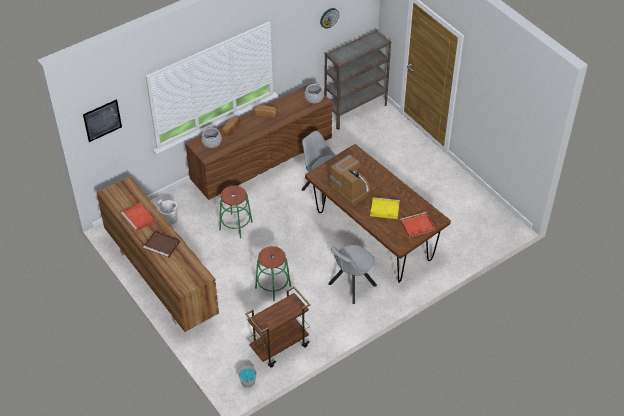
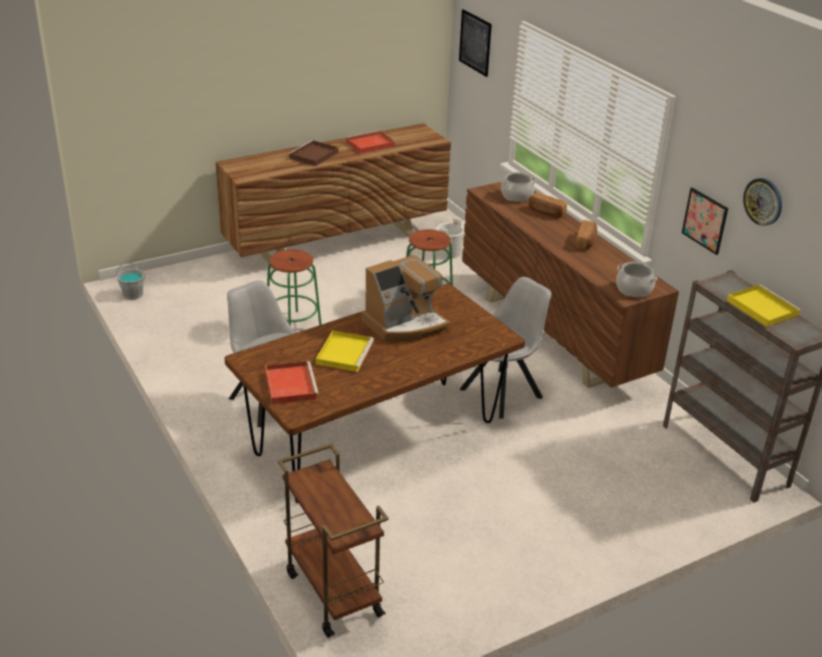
camera: 95 degrees right, 15 degrees down
(279, 348) = (176, 322): brown cart -> brown cart (332, 592)
(302, 50) = (705, 220): none -> picture
(358, 47) = (761, 307): none -> yellow tray

